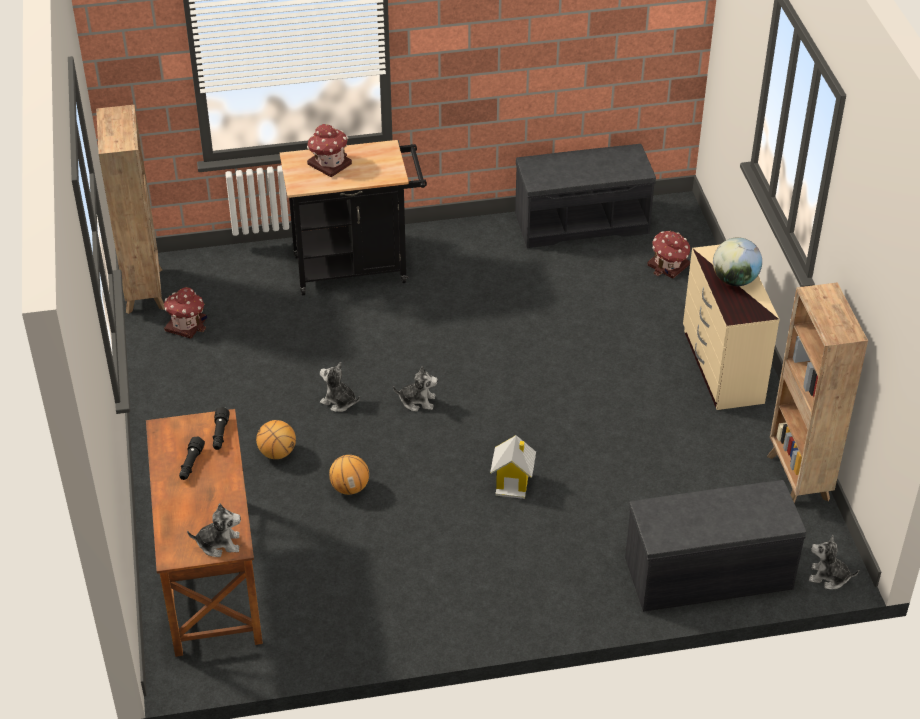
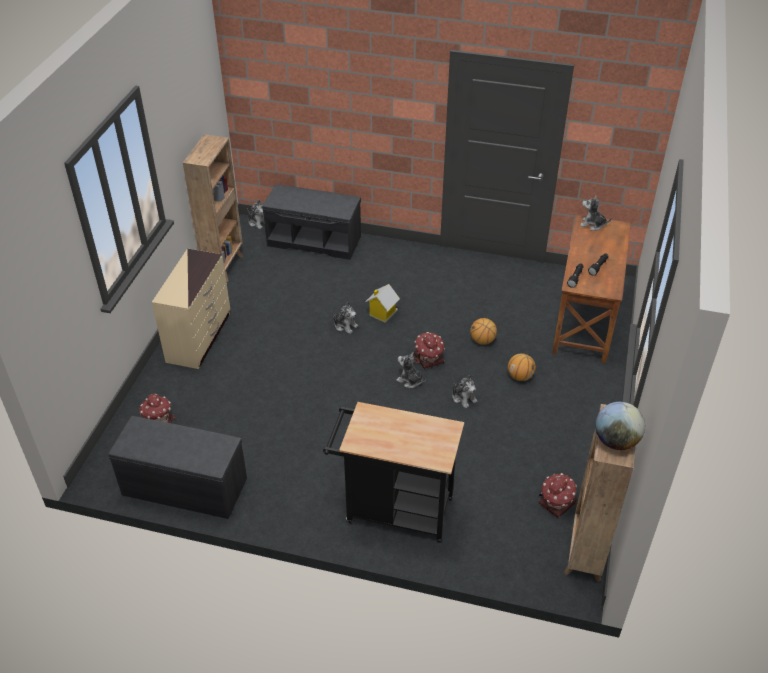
camera: 155 degrees left, 0 degrees up
(329, 164) = (413, 443): toy house -> toy house (429, 359)
(551, 446) = (345, 326): none -> plush toy
(734, 280) = (186, 278): globe -> globe (615, 441)

